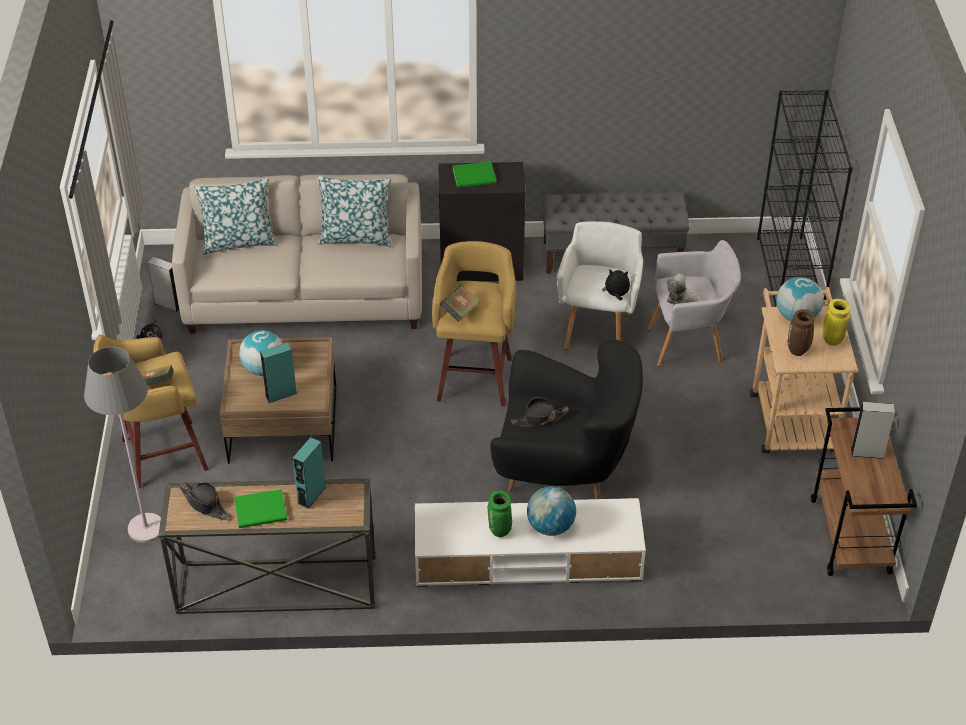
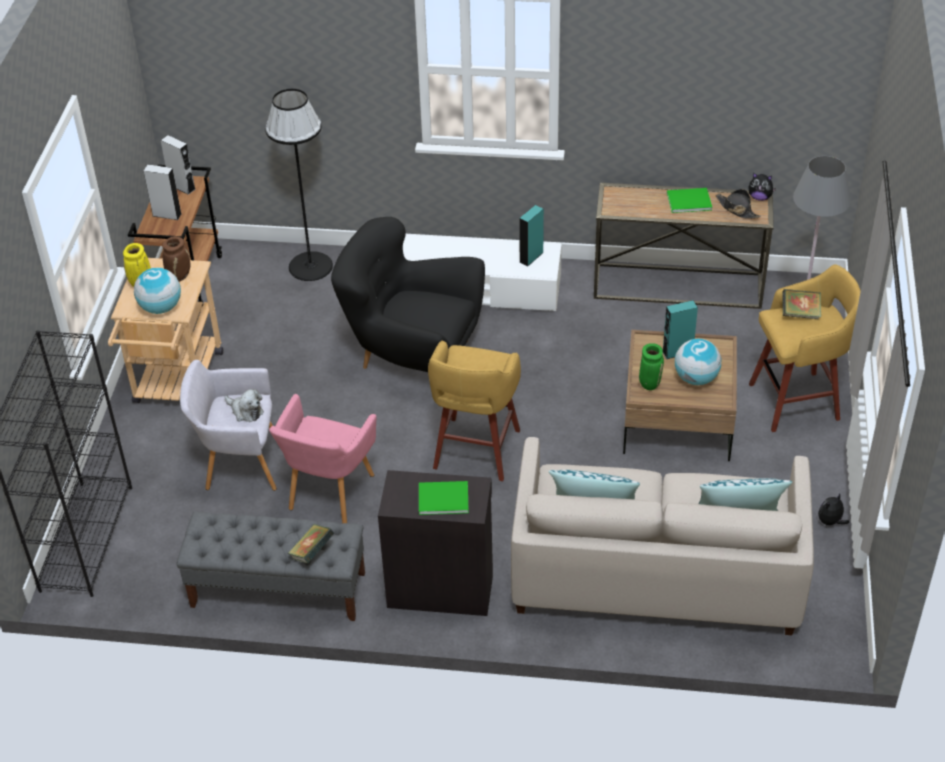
camera: 170 degrees left, 0 degrees up
(168, 304) = (820, 575): grey speaker -> grey speaker (182, 187)
(311, 495) = (646, 208): turquoise speaker -> turquoise speaker (531, 257)
(460, 312) = (491, 360): book -> book (312, 552)
(500, 531) = (486, 254): green vase -> green vase (649, 383)
(539, 419) = (431, 313): black hat -> none
(550, 526) = (443, 253): globe -> none
(598, 328) = (329, 495): white armchair -> pink armchair
(616, 295) = (313, 424): plush toy -> plush toy (759, 197)
(716, 571) = (310, 266): none -> black floor lamp

